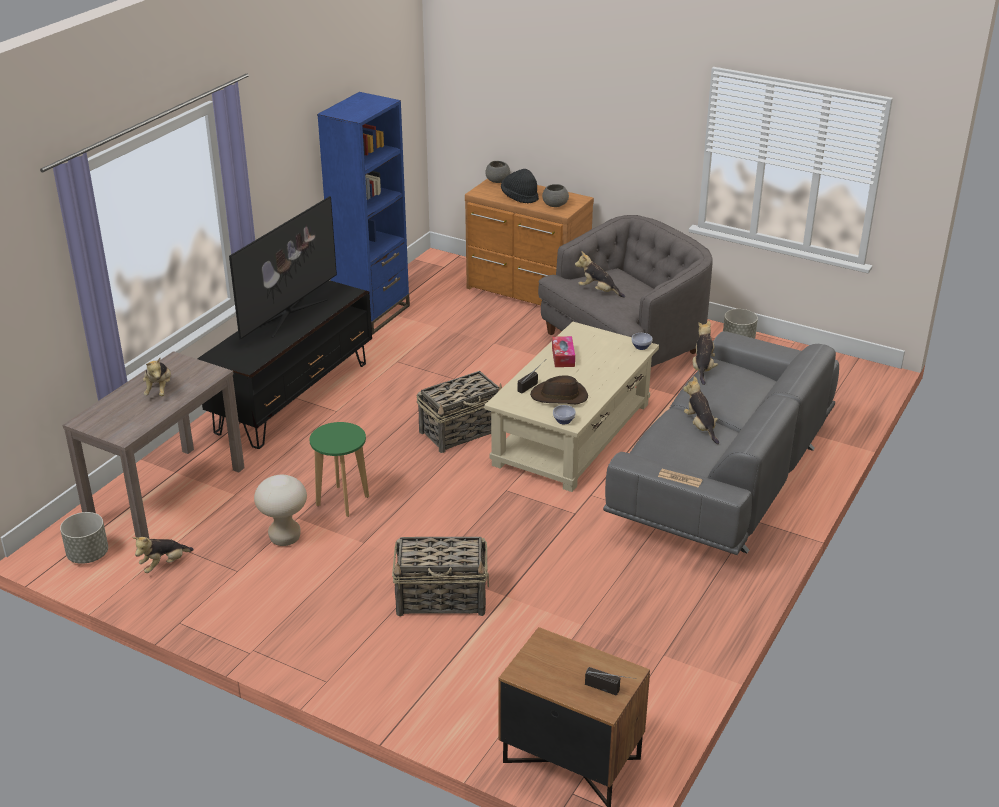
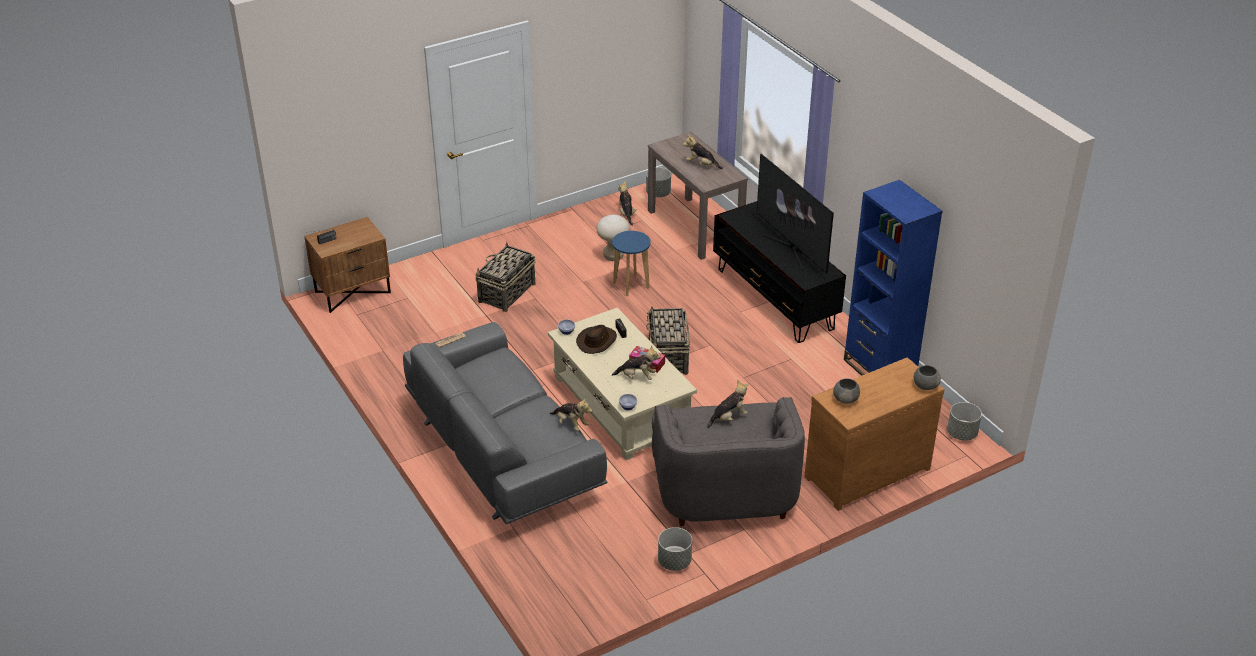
camera: 120 degrees right, 5 degrees up
(342, 501) = (631, 285): green stool -> blue stool
(430, 263) = (962, 433): none -> grey planter
(519, 197) = (877, 385): black hat -> none
(700, 427) = (507, 392): plush toy -> plush toy (637, 377)

